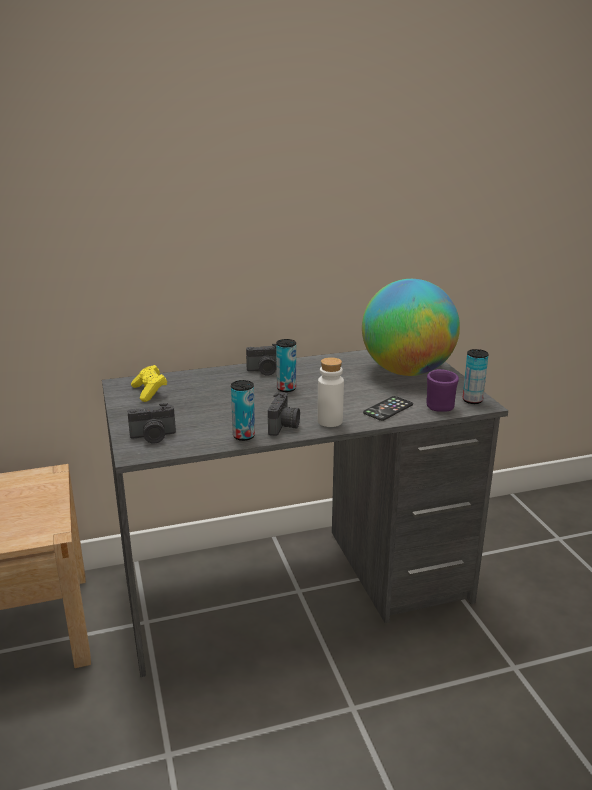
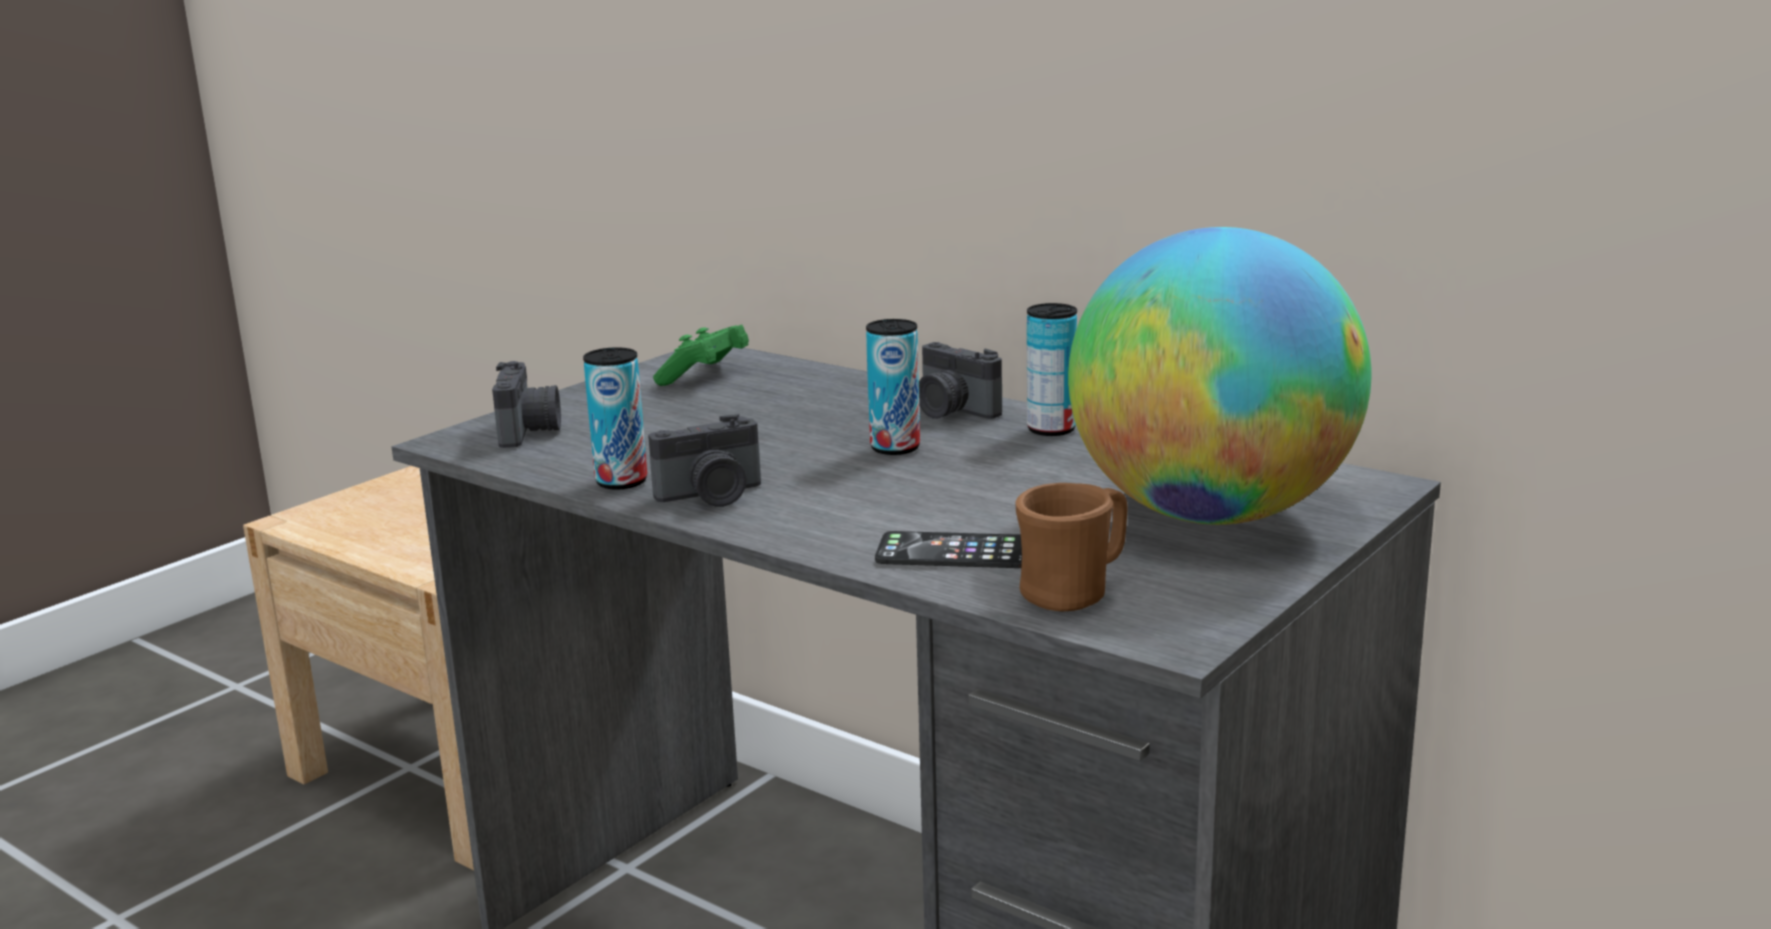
camera: 55 degrees right, 5 degrees down
(150, 392) = (704, 376): yellow game controller -> green game controller
(153, 437) = (530, 431): camera -> camera turned 135 degrees counterclockwise
(330, 421) = (796, 522): white bottle -> none
(439, 405) = (1074, 593): purple mug -> brown mug
(472, 400) = (1176, 621): can -> can (1051, 429)

